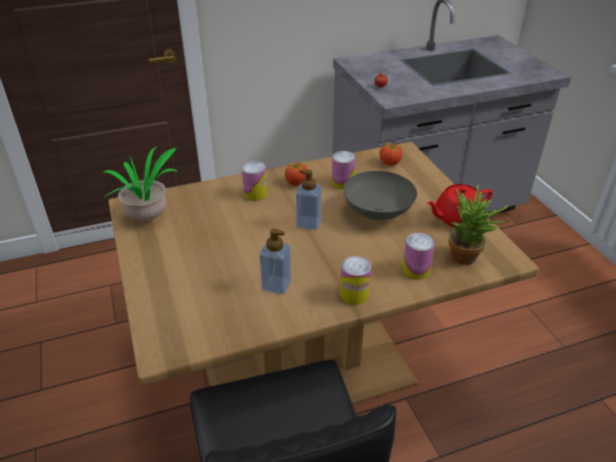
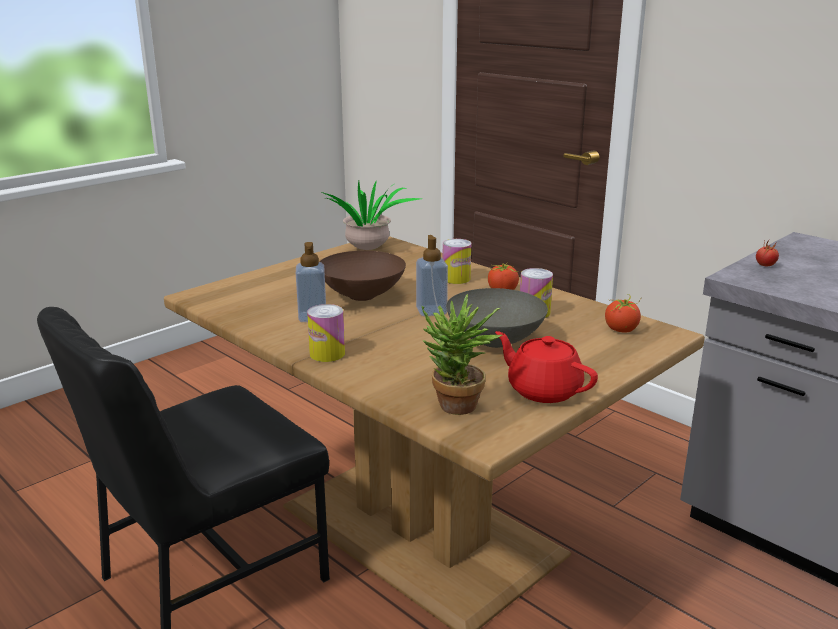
camera: 65 degrees right, 15 degrees down
(251, 247) = (363, 295): none -> brown bowl
(416, 270) = (400, 380): can -> none

